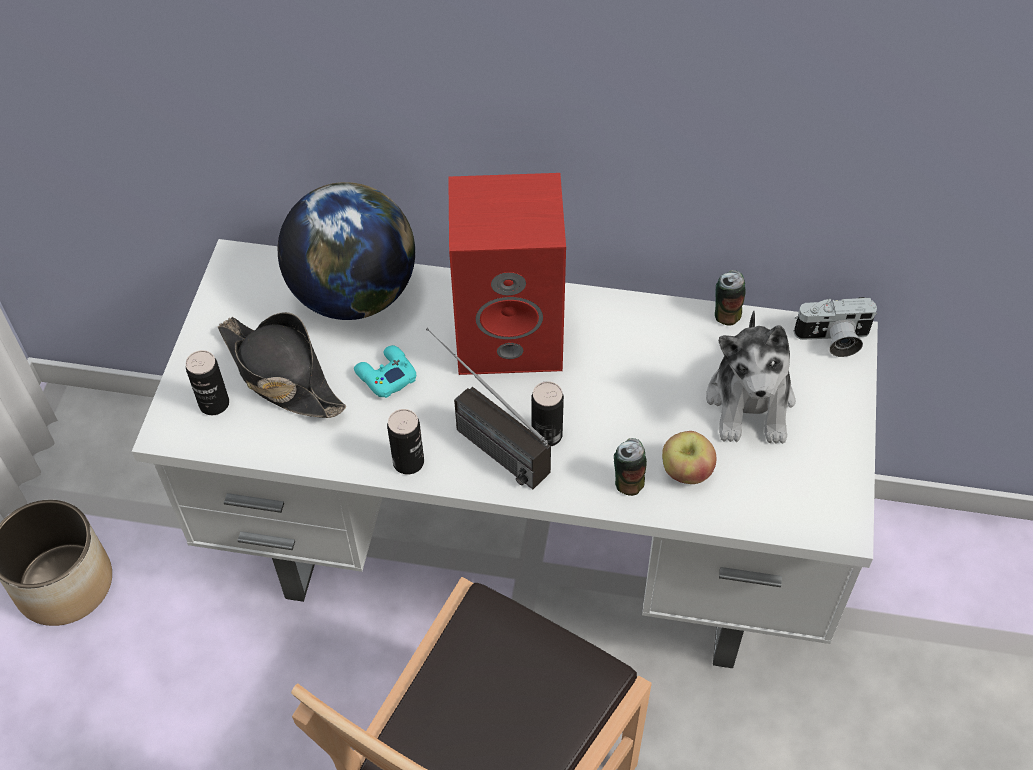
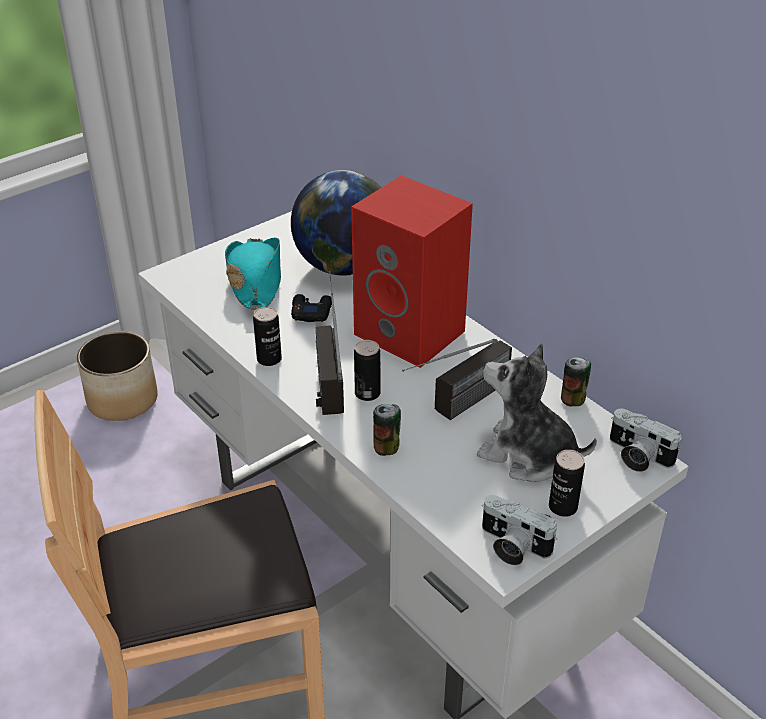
camera: 40 degrees right, 15 degrees down
(214, 404) = (204, 275): can -> can (563, 507)
(281, 374) = (255, 281): black hat -> turquoise hat
(385, 375) = (311, 312): turquoise game controller -> black game controller
(642, 393) = (457, 407): none -> radio
(686, 472) = (432, 465): apple -> none
(750, 402) = (528, 455): plush toy -> plush toy turned 75 degrees clockwise
(831, 505) = (512, 546): none -> camera

